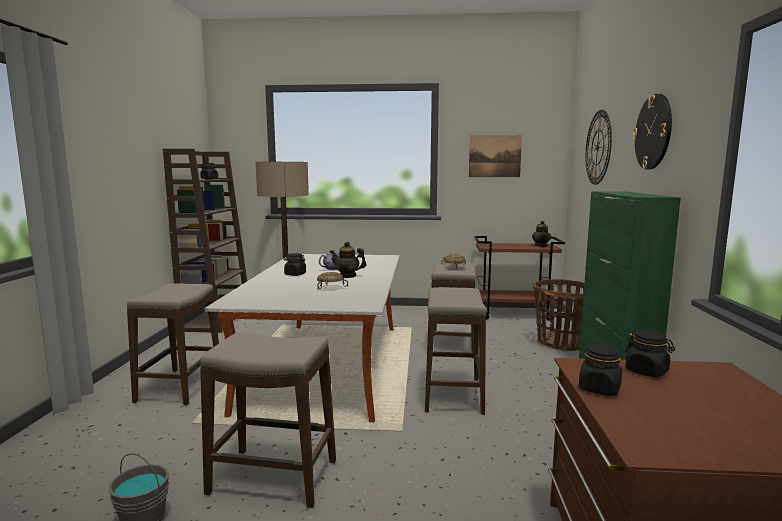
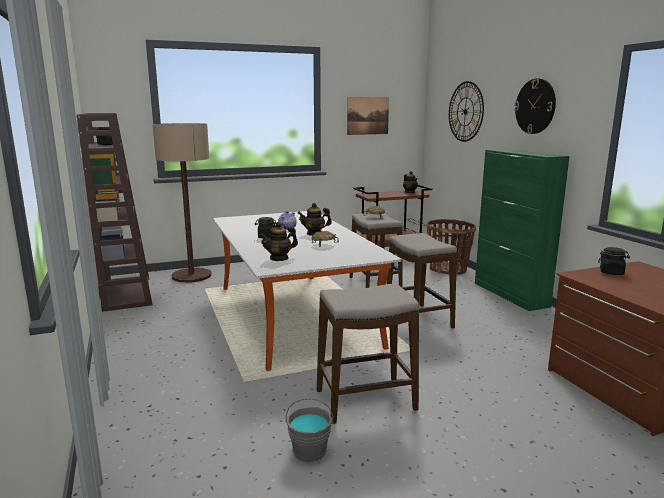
camera: 25 degrees left, 5 degrees up
(179, 387) = (186, 358): stool -> none
(260, 295) = (279, 258): none -> teapot
(599, 389) = (606, 285): black jar -> none

